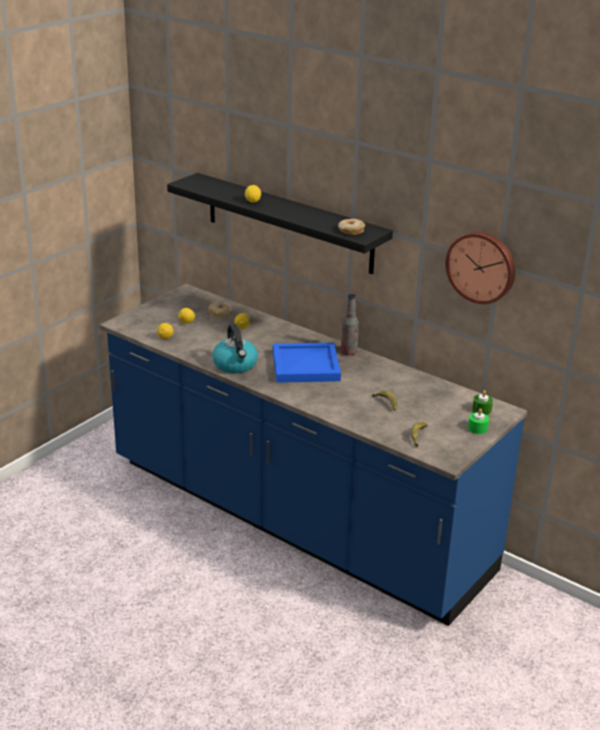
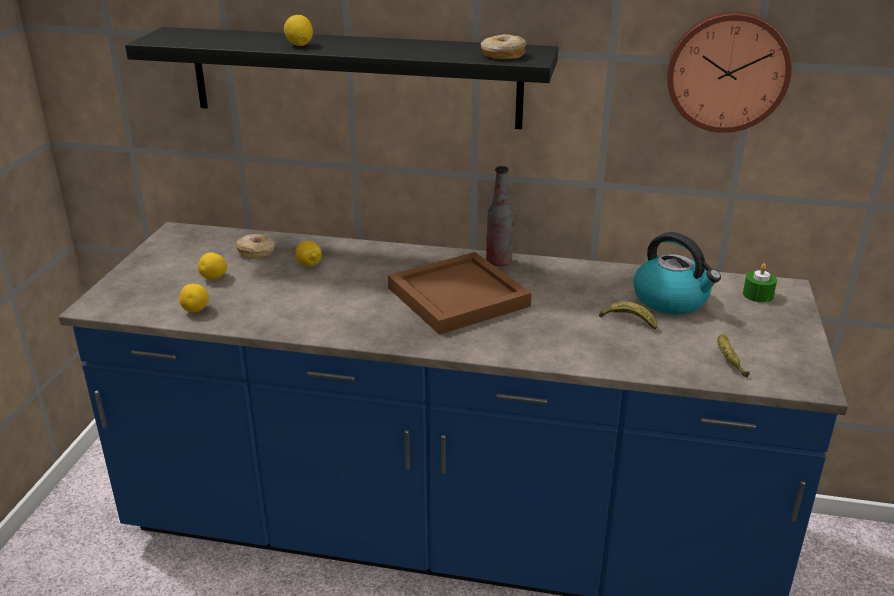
camera: 25 degrees left, 0 degrees up
(235, 365) = (350, 324): kettle -> kettle (671, 300)
(306, 365) = (458, 296): blue tray -> brown tray
(477, 428) = (786, 323): green candle -> none

